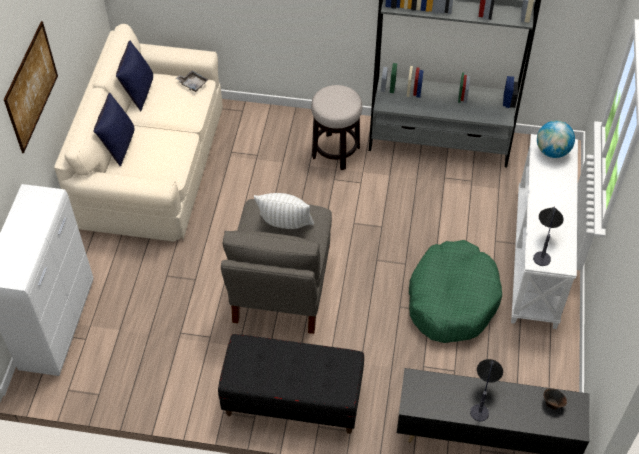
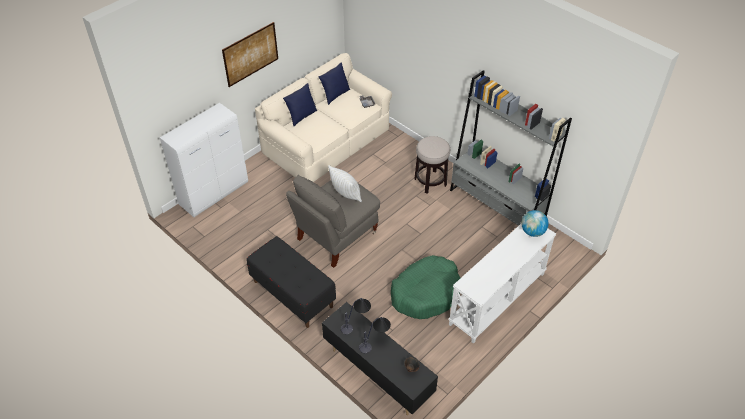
camera: 35 degrees right, 5 degrees down
(544, 244) = (477, 278): table lamp -> table lamp (356, 322)

